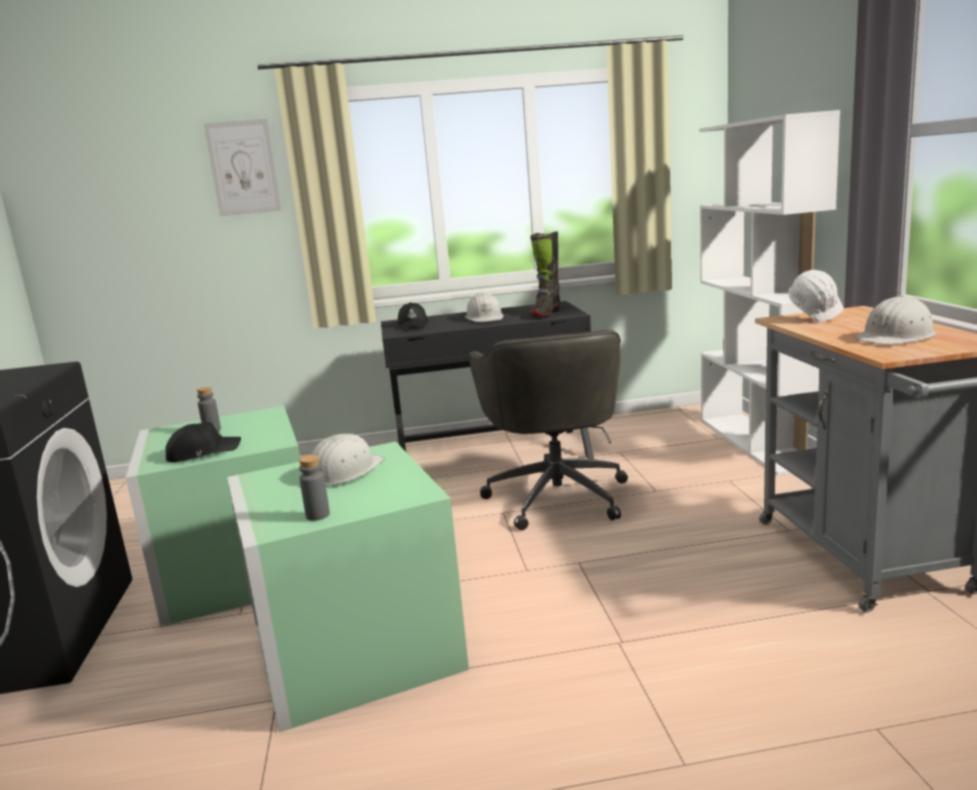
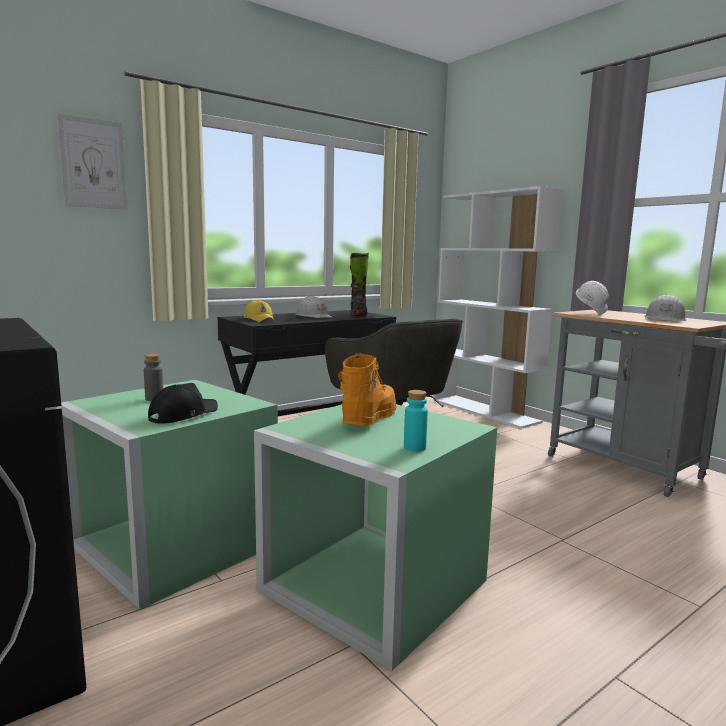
camera: 30 degrees left, 5 degrees down
(318, 515) = (414, 447): grey bottle -> turquoise bottle
(344, 472) = (368, 418): white hard hat -> orange boot
(413, 325) = (259, 319): black cap -> yellow cap

